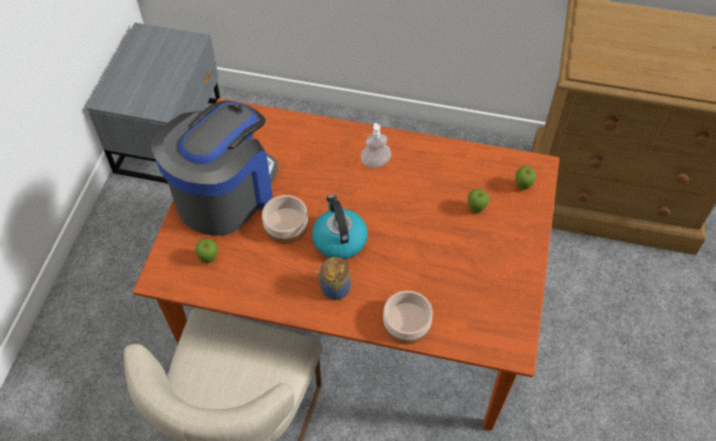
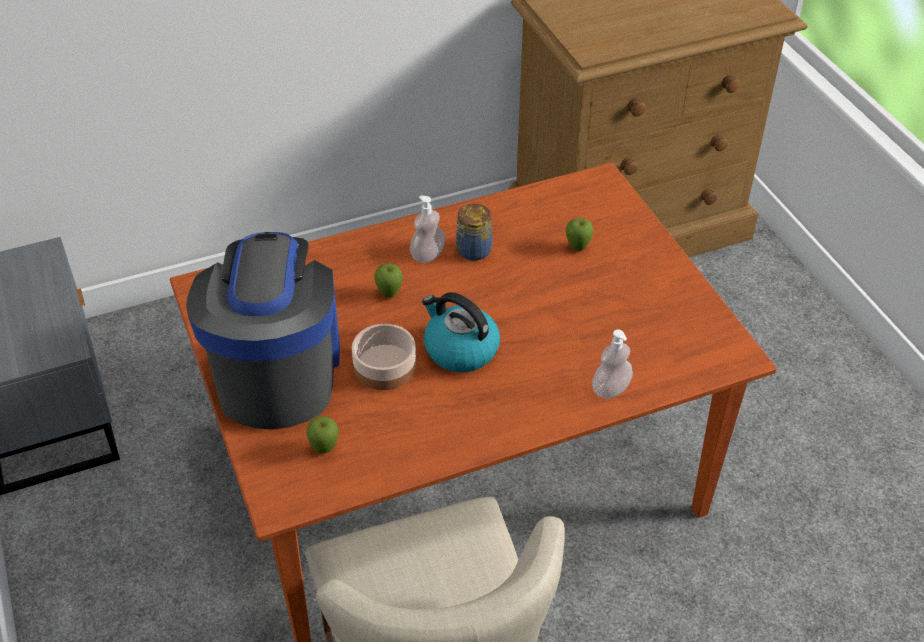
camera: 35 degrees left, 10 degrees down
(334, 289) = (501, 400): jar -> jar (472, 251)
(407, 322) = (610, 389): bowl -> soap dispenser
(522, 187) = (604, 205): apple -> apple (389, 294)

